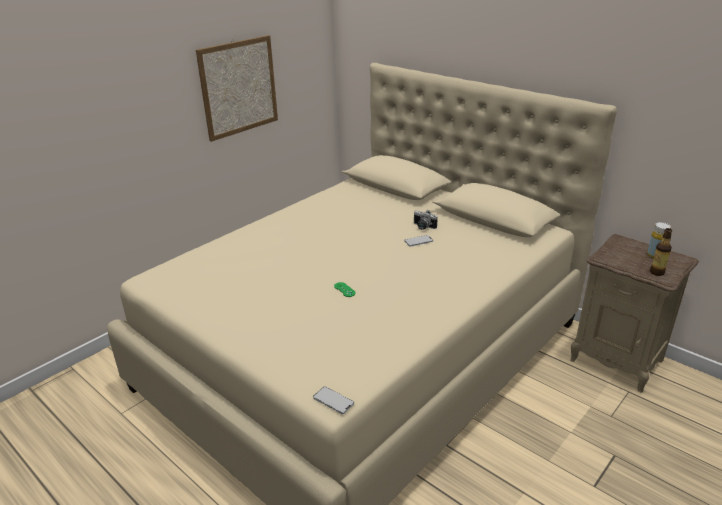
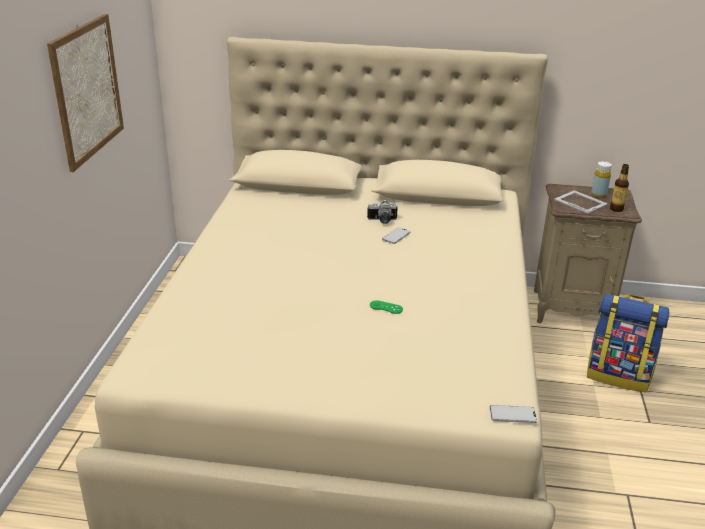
camera: 35 degrees left, 0 degrees up
(605, 433) = (618, 375): none -> backpack
(626, 256) = (580, 201): none -> picture frame

